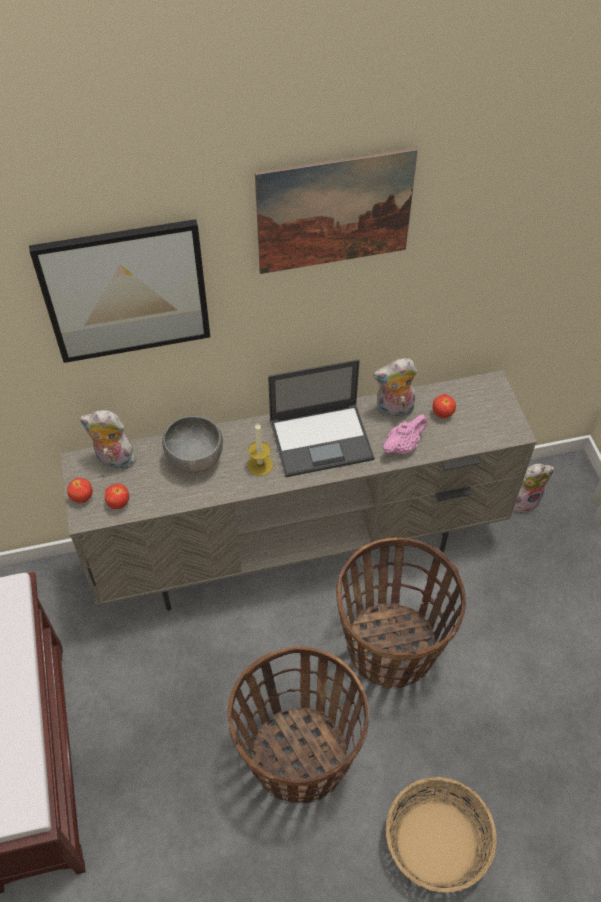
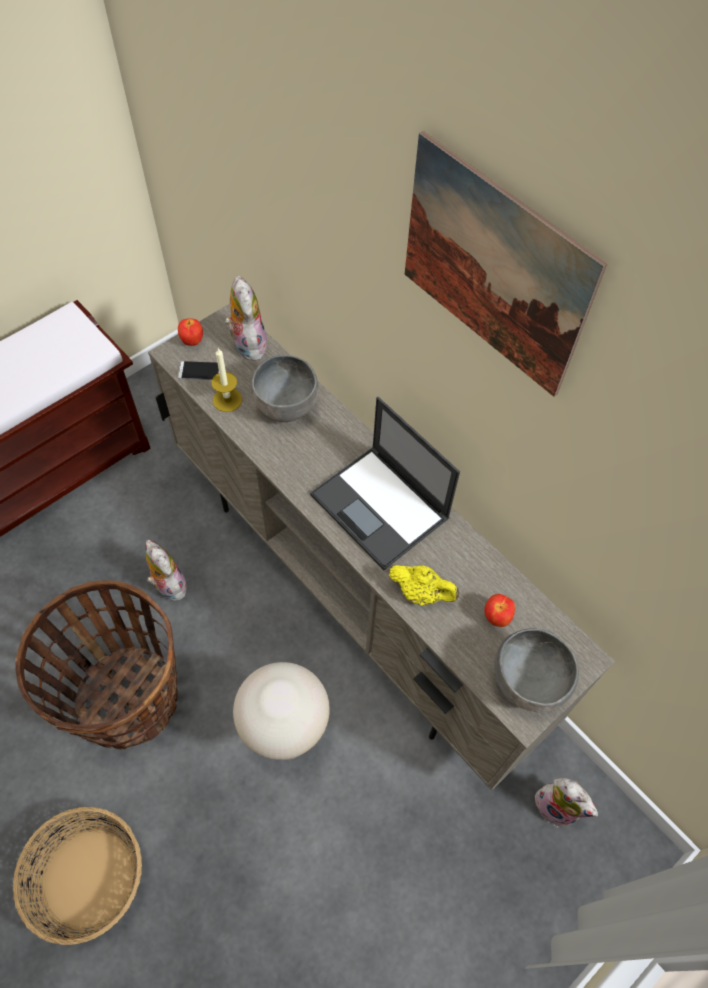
camera: 60 degrees right, 5 degrees up
(119, 503) = (201, 371): apple -> phone
(125, 291) = (296, 178): picture -> none
(260, 465) = (312, 465): candle -> candle (227, 400)
(391, 647) = (286, 734): basket -> beige stool
(394, 411) = (467, 562): plush toy -> plush toy (168, 585)
(403, 446) = (421, 593): pink teapot -> yellow teapot
(496, 420) = (528, 683): none -> grey bowl

